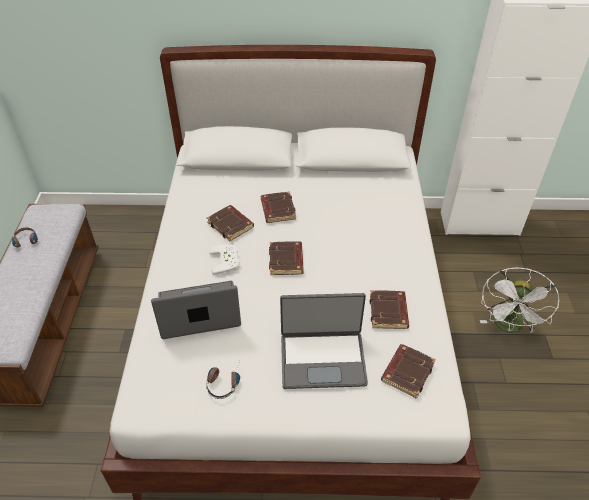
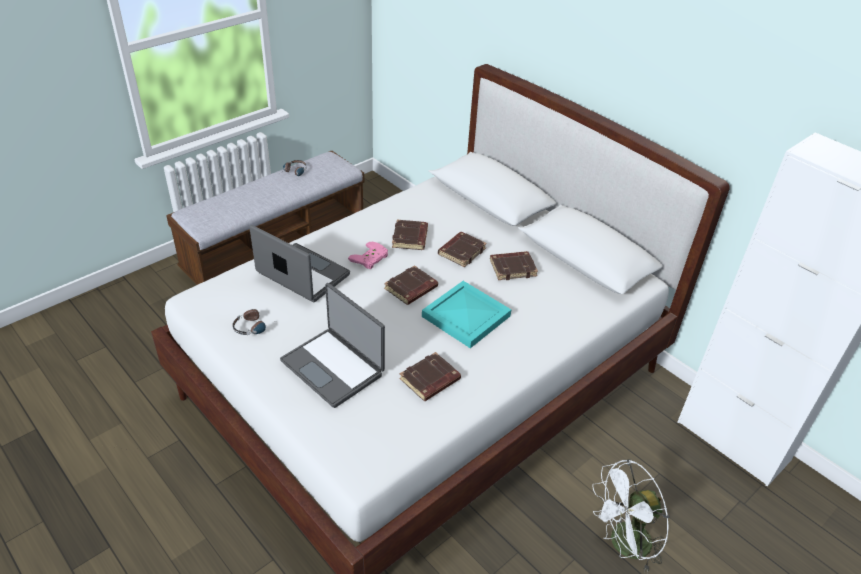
camera: 45 degrees right, 5 degrees down
(227, 261) = (371, 259): white game controller -> pink game controller
(346, 252) = (466, 317): none -> turquoise tray
(407, 372) = (376, 426): brown book -> brown book (513, 268)

